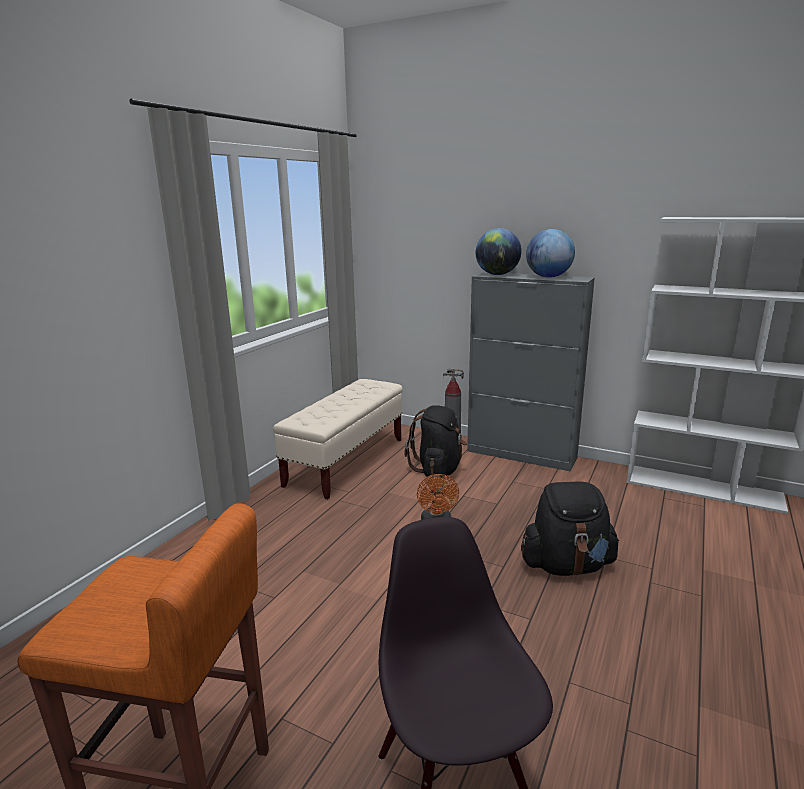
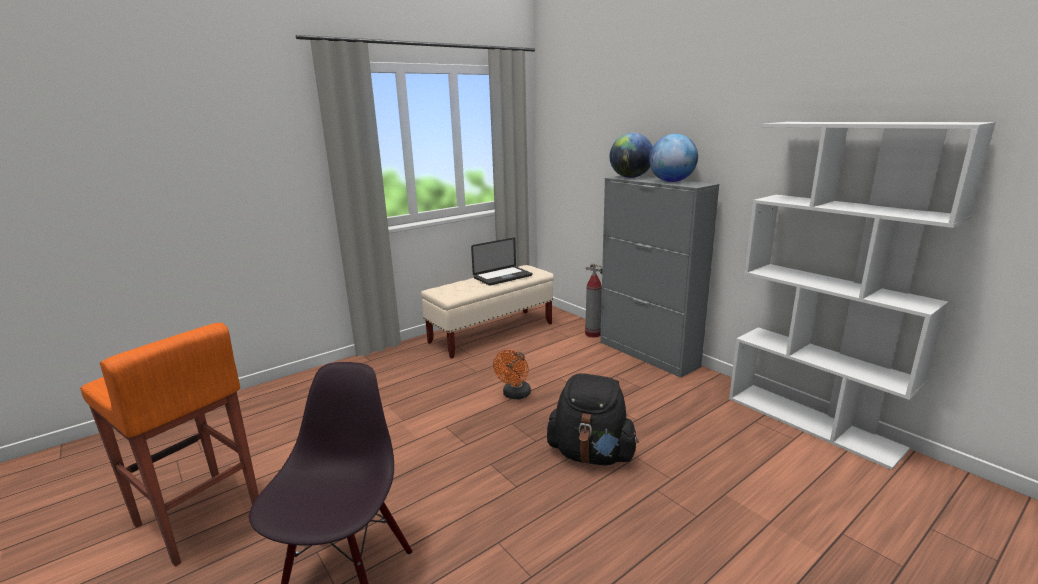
camera: 25 degrees right, 0 degrees up
(354, 395) = (502, 277): none -> laptop
(438, 470) = (559, 353): black backpack -> none

